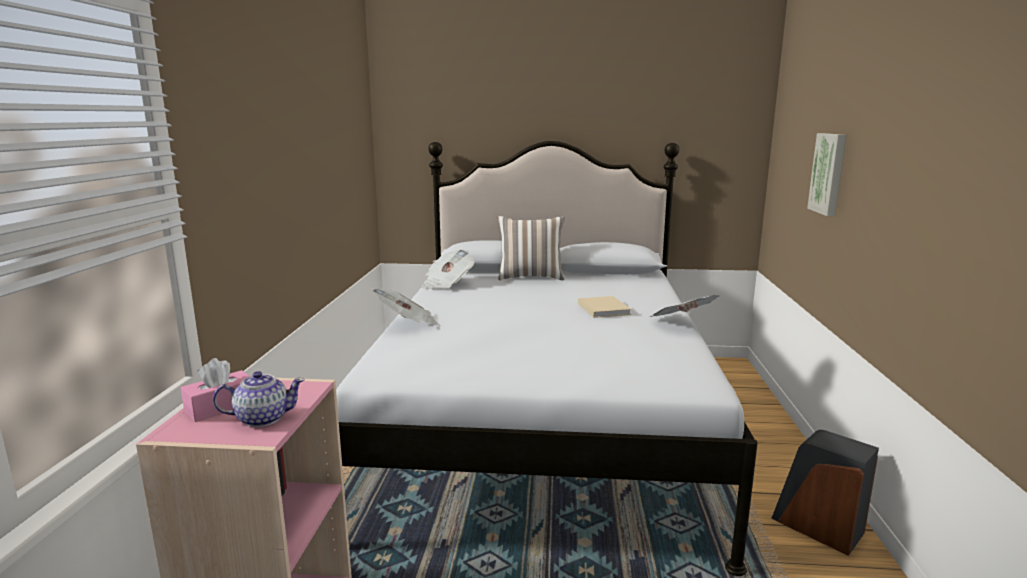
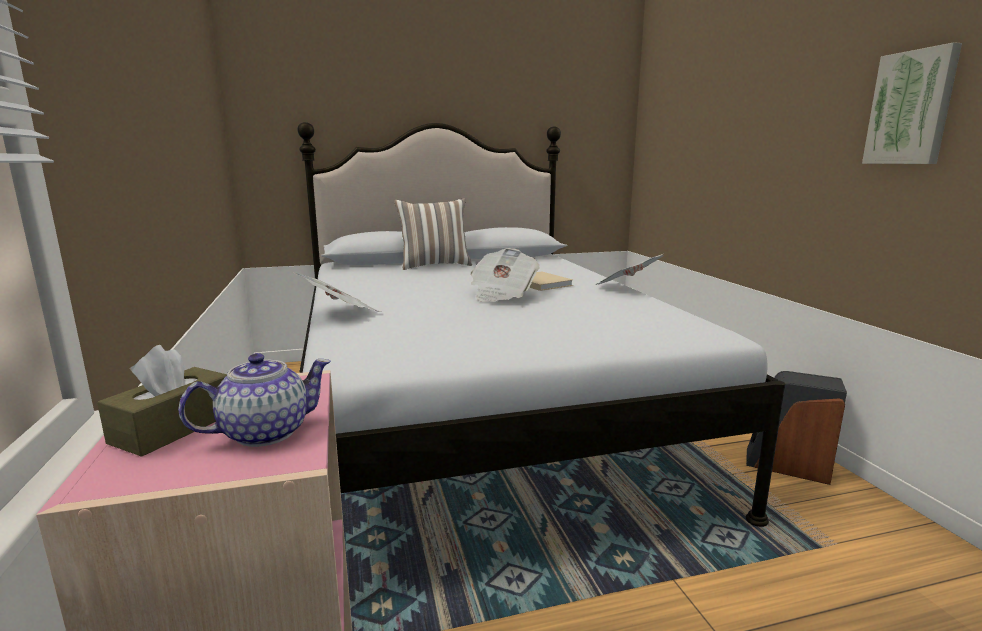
camera: 20 degrees left, 0 degrees up
(221, 407) = (173, 428): pink tissue box -> brown tissue box
(447, 284) = (348, 277): newspaper -> newspaper (502, 294)
(829, 173) = (729, 139): picture -> picture (911, 108)

